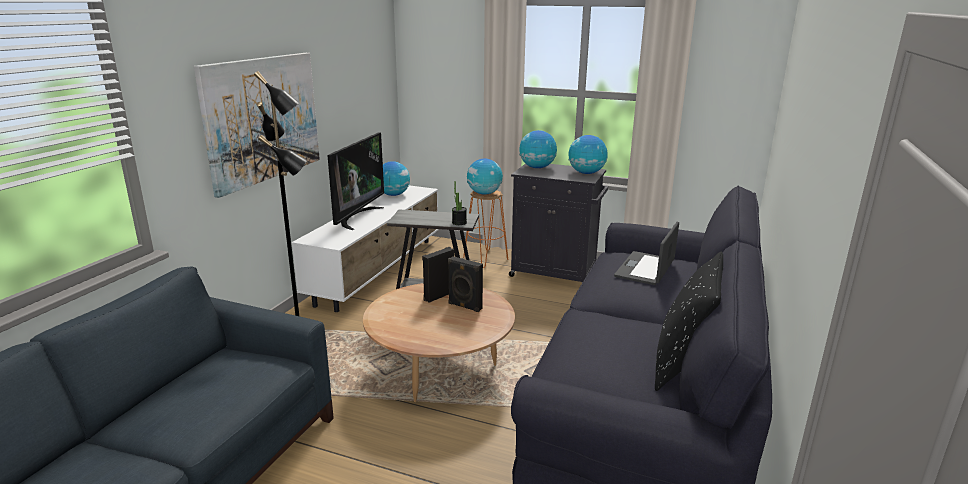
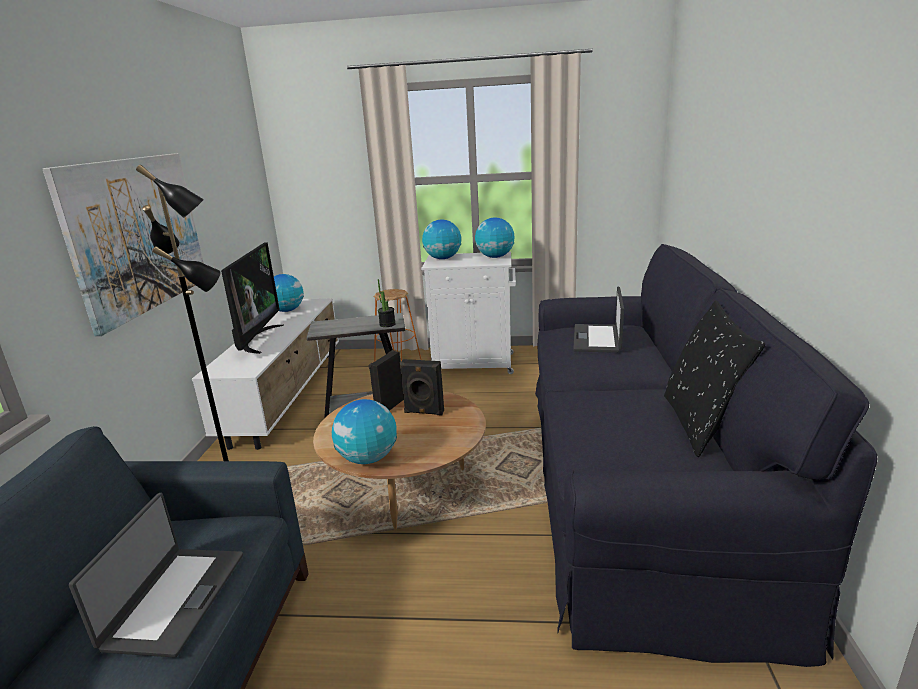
camera: 15 degrees left, 0 degrees up
(212, 402) = (174, 599): none -> laptop
(484, 193) = (389, 294): globe -> globe (368, 458)
(555, 273) = (475, 364): black cabinet -> white cabinet

